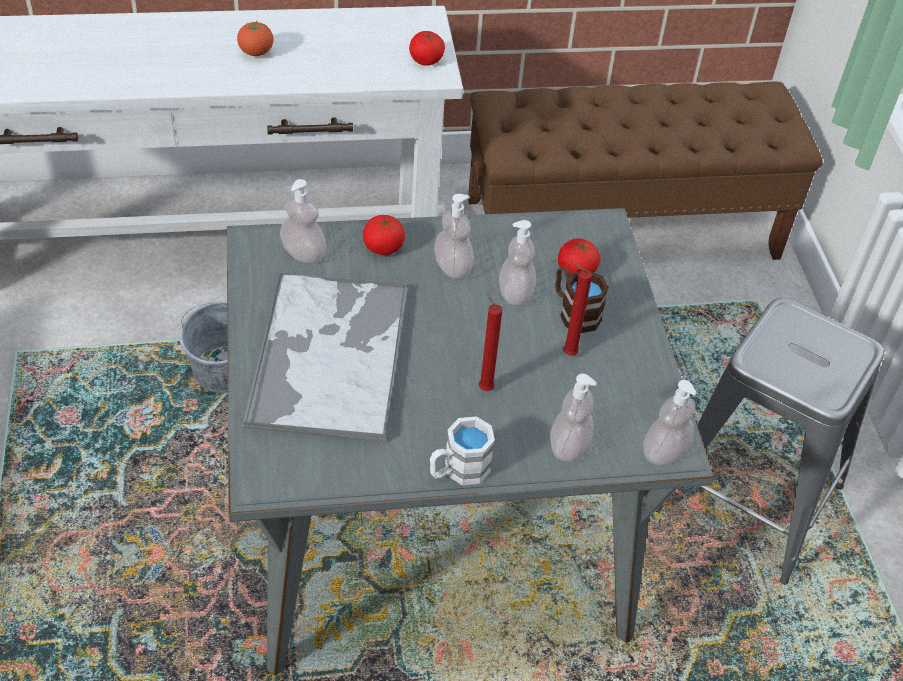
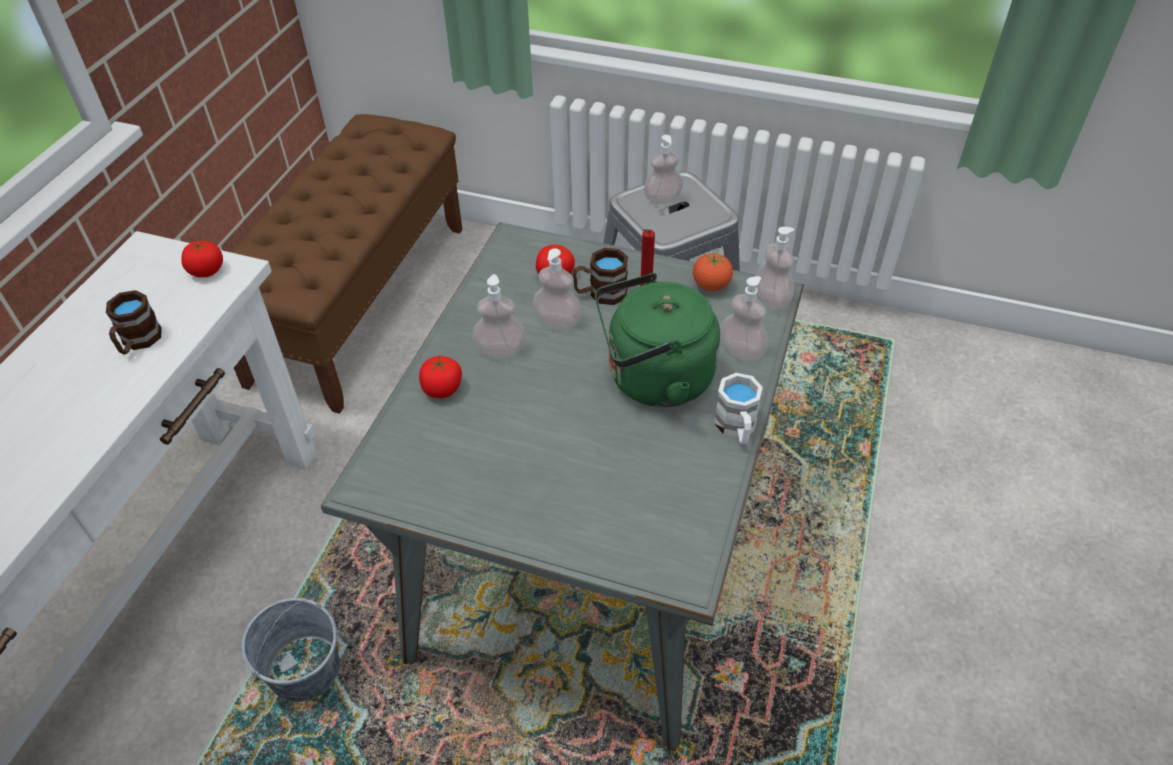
camera: 60 degrees left, 0 degrees up
(256, 53) = (66, 395): tomato -> tomato (711, 285)
(303, 253) = (409, 452): soap dispenser -> soap dispenser (662, 199)
(327, 61) = (138, 342): none -> brown mug
(329, 354) = (556, 474): tray -> none
(484, 387) = (653, 379): red candle -> green kettle

